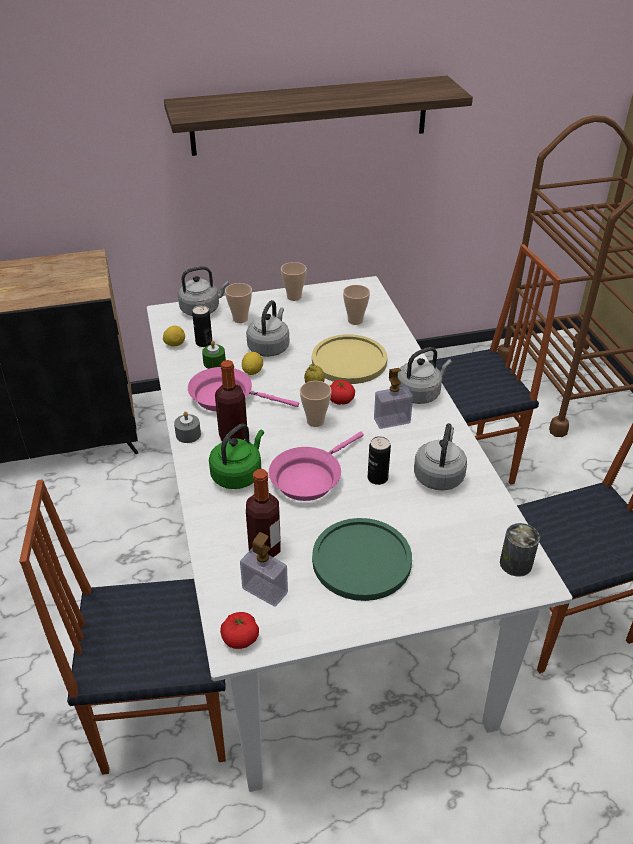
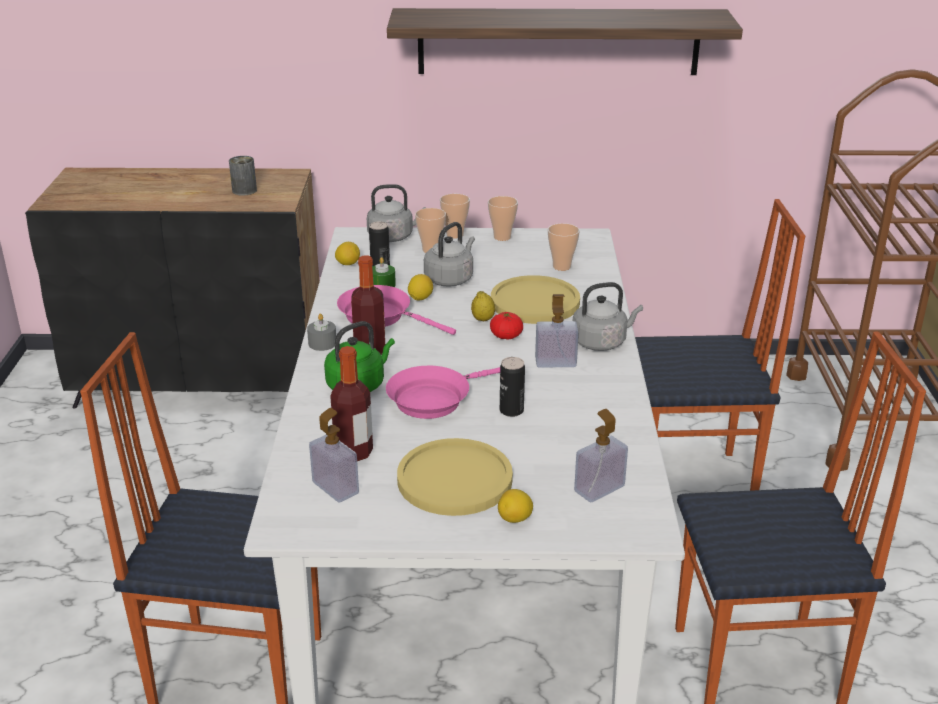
camera: 15 degrees right, 10 degrees down
(240, 638) = (289, 523): tomato -> none
(315, 421) = (467, 351): cup -> cup (455, 234)
(361, 560) = (454, 479): green plate -> yellow plate
(428, 592) = (515, 519): none -> lemon
(439, 475) = (584, 419): grey kettle -> none
(481, 546) = (599, 489): none -> soap dispenser
(515, 563) = (631, 511): can -> can (244, 190)

